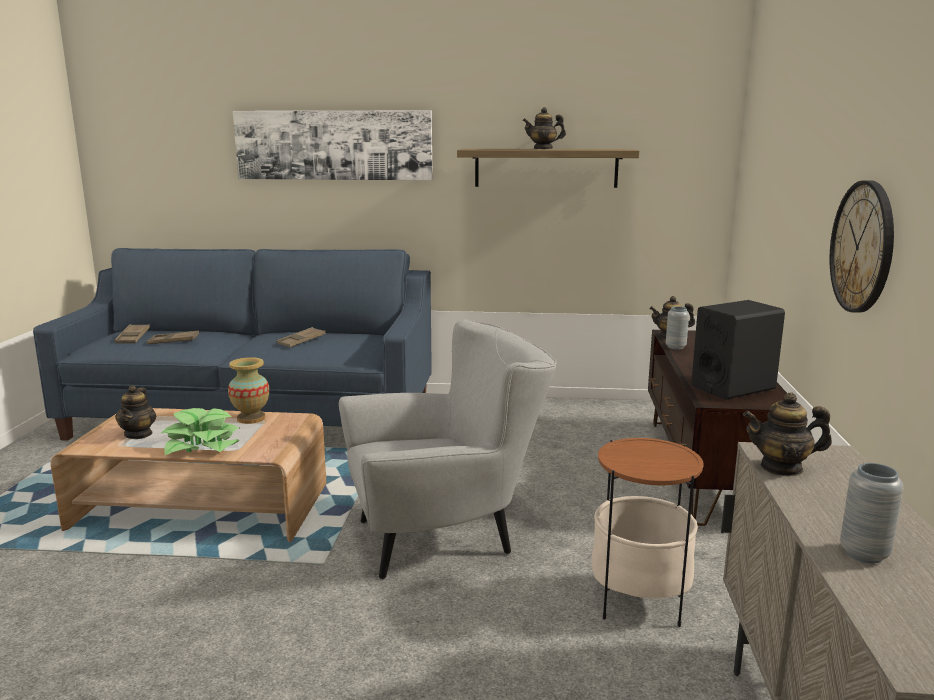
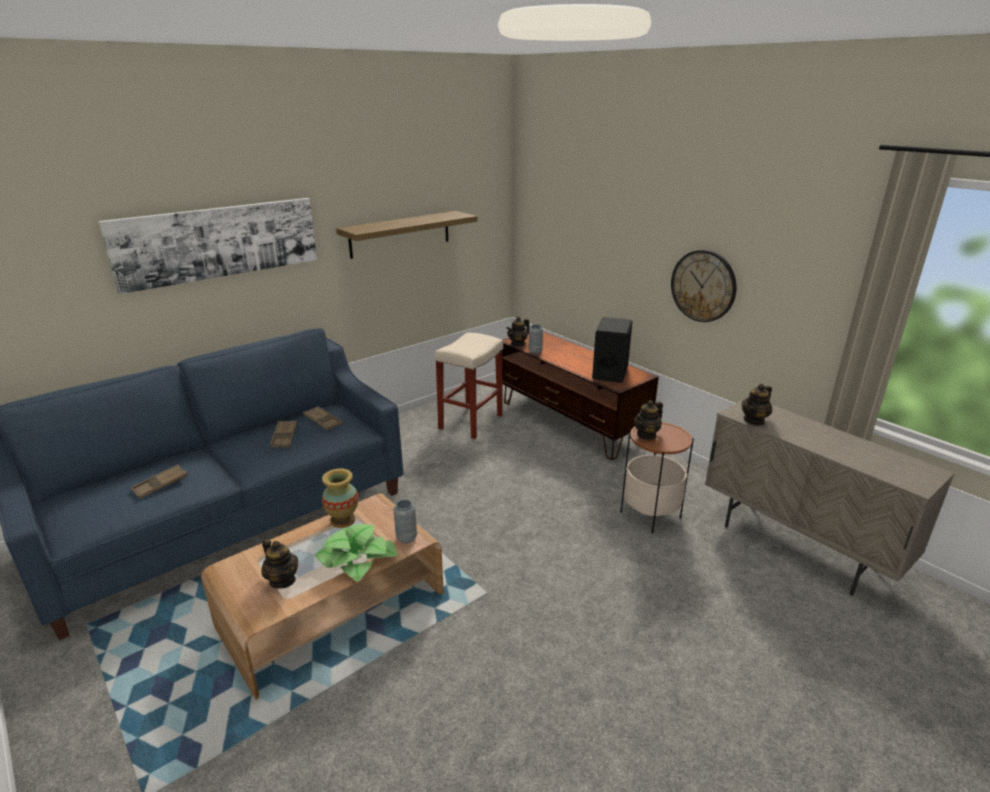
camera: 45 degrees left, 10 degrees up
(133, 337) = (101, 499): brown tray -> brown tray (323, 421)
(446, 536) = (519, 534): grey armchair -> none
(543, 148) = (403, 220): teapot -> teapot (646, 435)
(581, 426) = (471, 421): none -> beige stool
(864, 554) = (840, 450): grey vase -> grey vase (406, 538)

